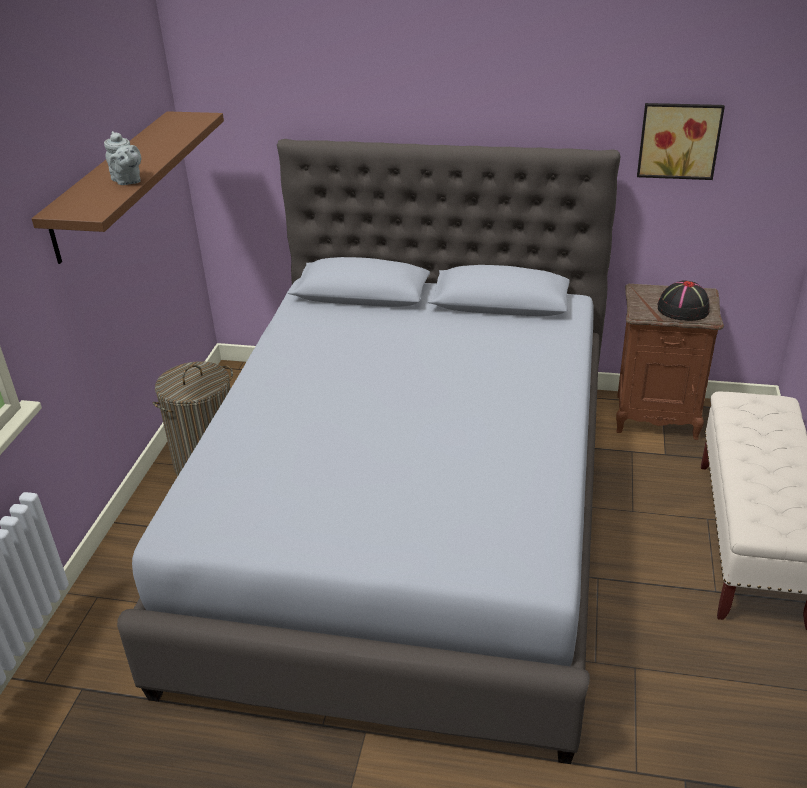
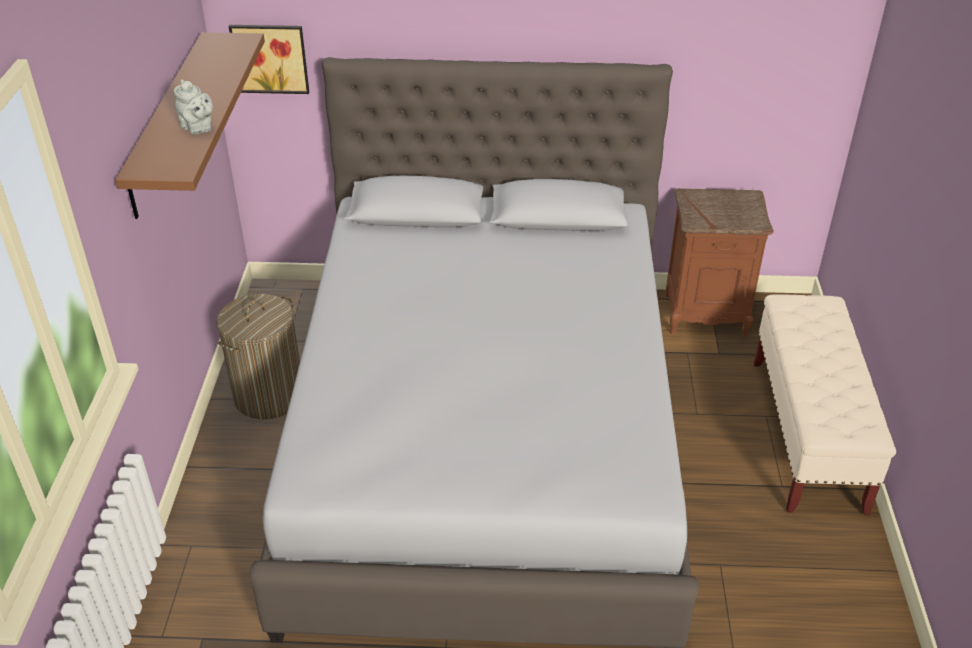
camera: 10 degrees left, 5 degrees up
(679, 140) = (727, 52): picture -> picture (270, 57)
(682, 309) = (733, 215): black hat -> none

